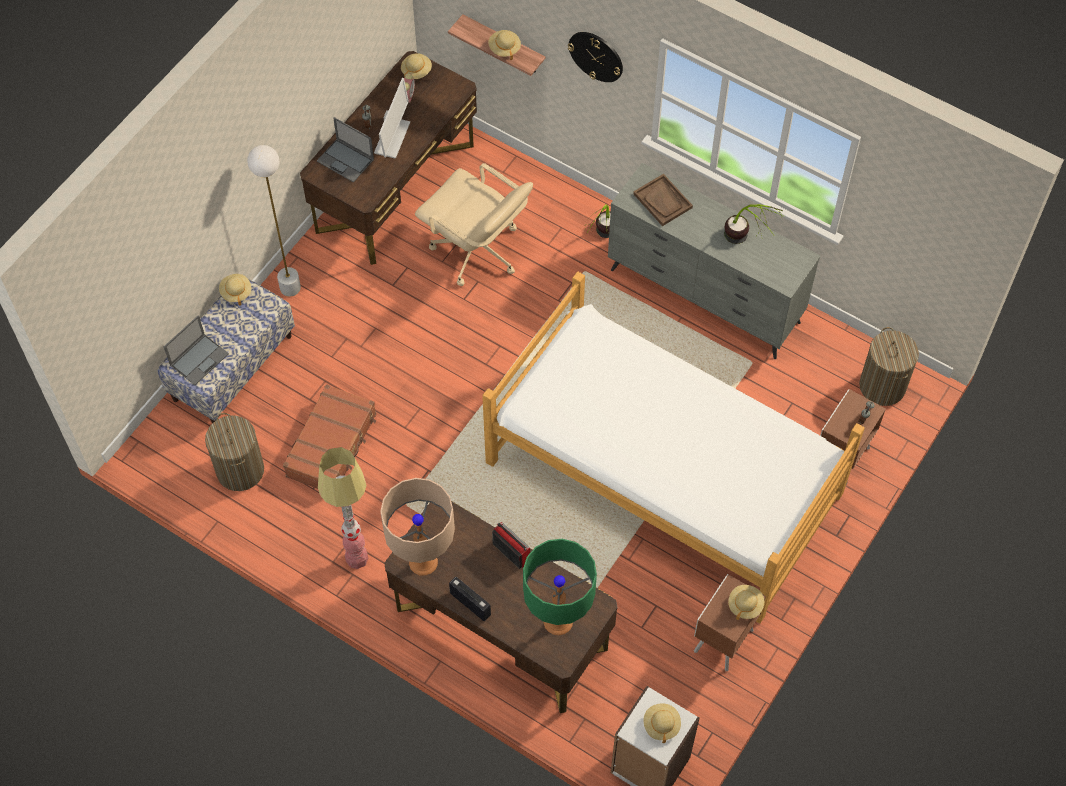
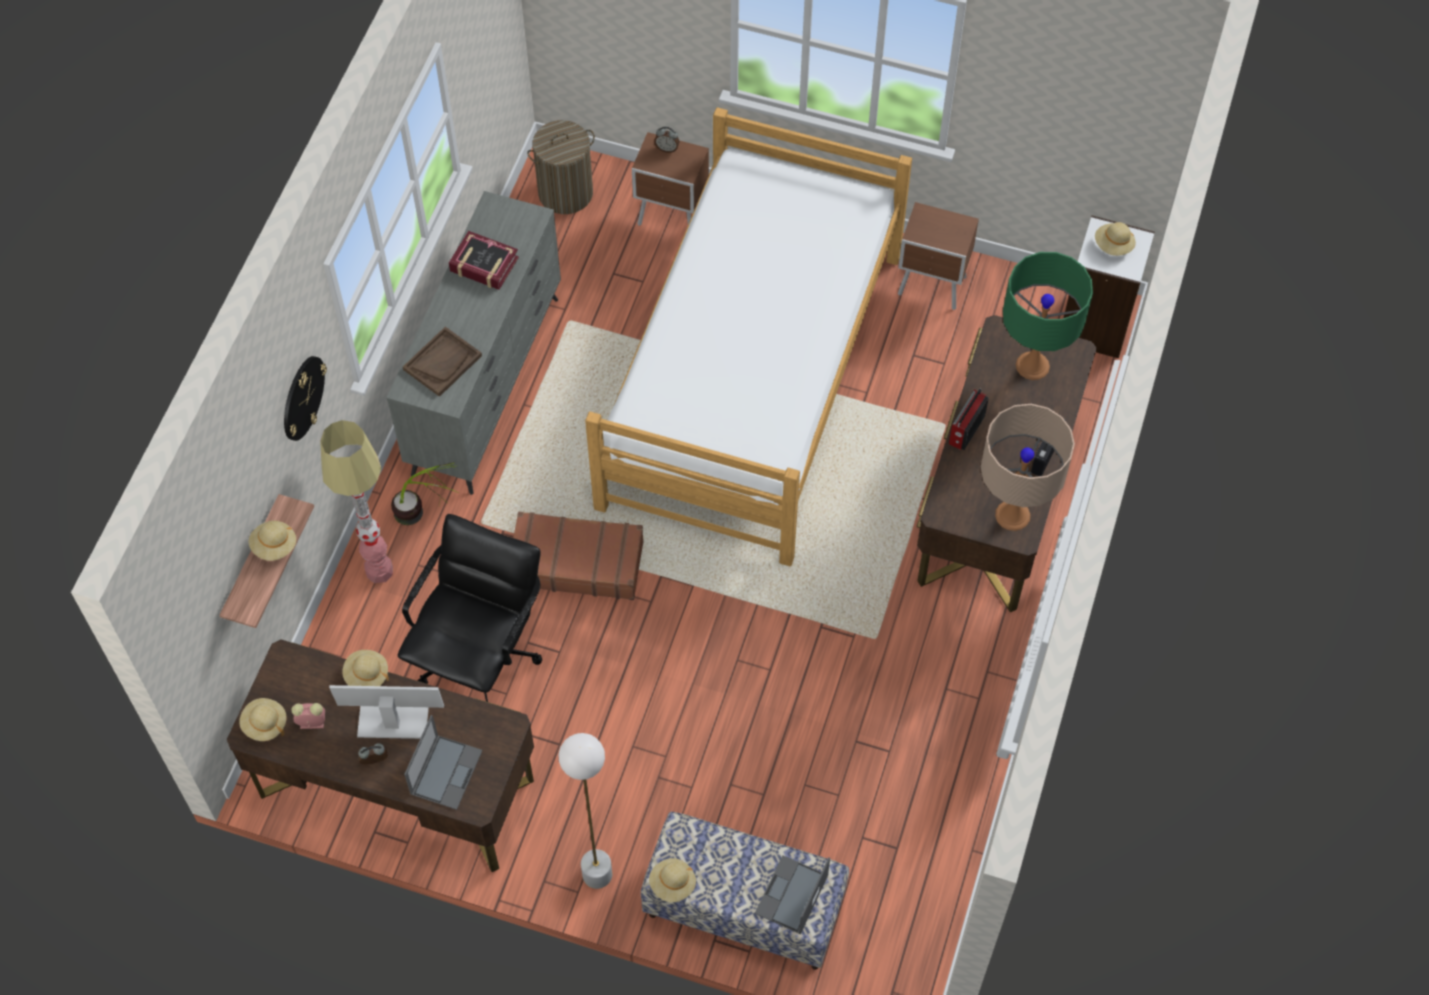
camera: 105 degrees left, 0 degrees up
(199, 359) = (791, 896): laptop -> laptop turned 90 degrees counterclockwise
(240, 470) = (892, 847): laundry basket -> none
(332, 445) = (821, 746): brown suitcase -> brown suitcase (576, 562)
(357, 558) = (965, 673): floor lamp -> floor lamp (379, 571)
(477, 251) = (480, 655): beige office chair -> black office chair
(745, 605) = (933, 217): beige hat -> beige hat (366, 675)
(746, 242) = (484, 265): potted plant -> book

